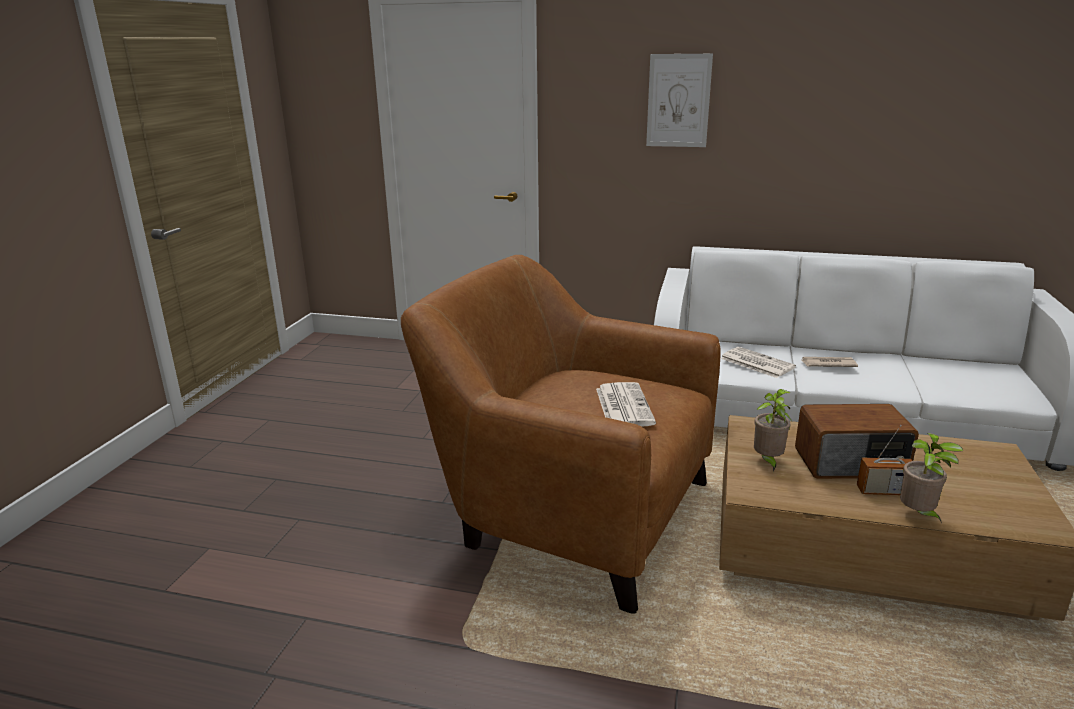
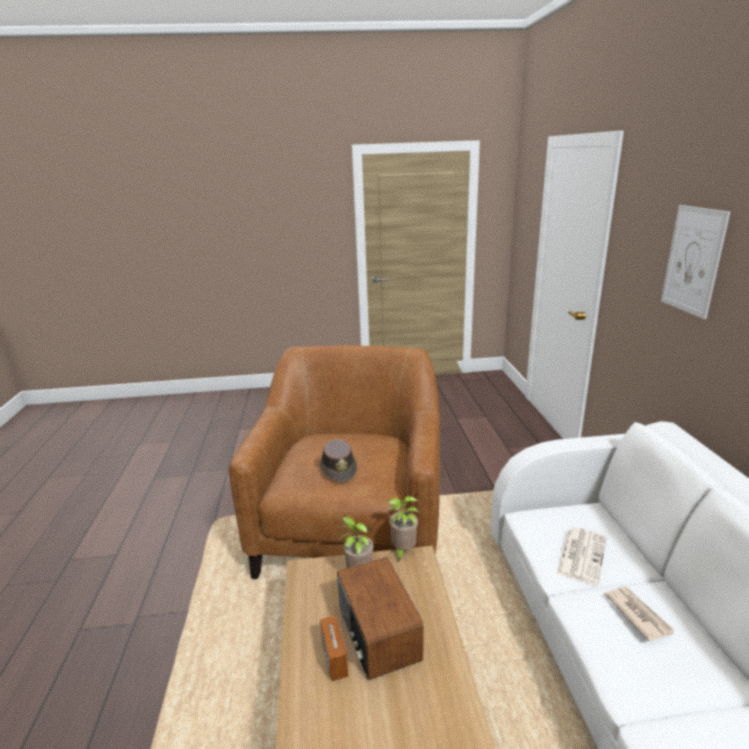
camera: 70 degrees right, 0 degrees up
(623, 405) = (338, 469): newspaper -> brown hat
(918, 515) = (299, 686): potted plant -> potted plant (403, 551)

